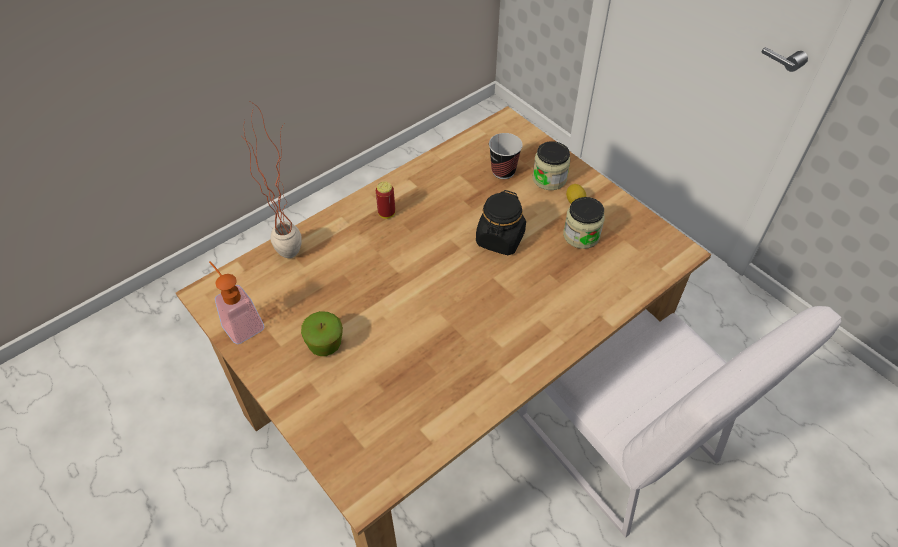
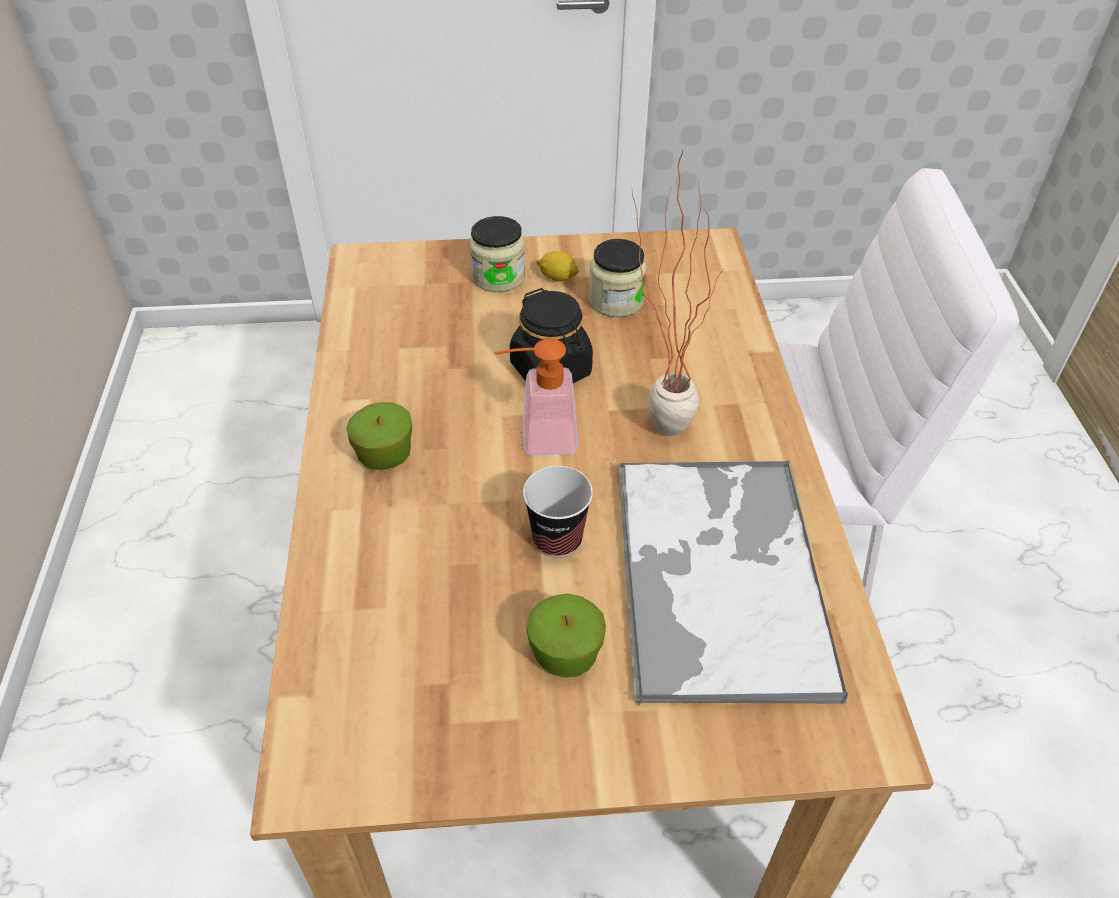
camera: 55 degrees left, 5 degrees down
(239, 322) = (418, 757): soap dispenser -> soap dispenser (538, 439)
(292, 246) = (327, 601): potted plant -> potted plant (657, 421)
(386, 213) = (385, 456): can -> apple
(420, 380) = (719, 573): none -> tray
(503, 171) = (440, 307): cup -> cup (557, 539)

